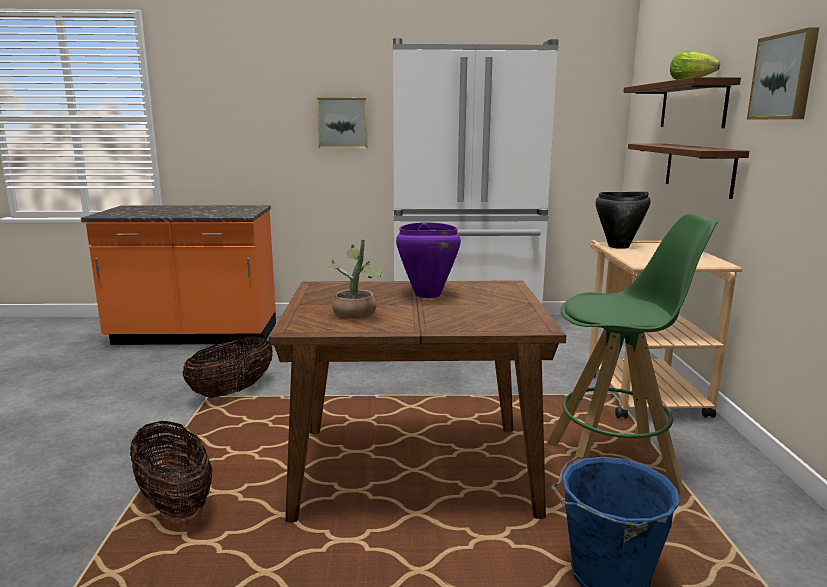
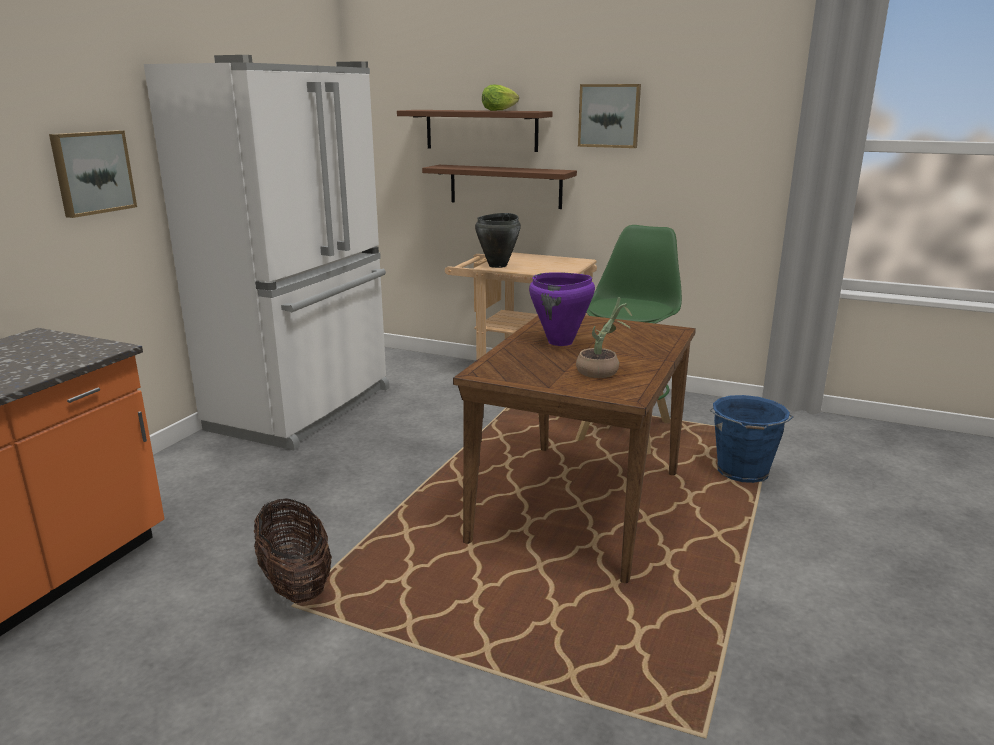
camera: 65 degrees left, 5 degrees up
(175, 502) = (552, 651): basket -> none

